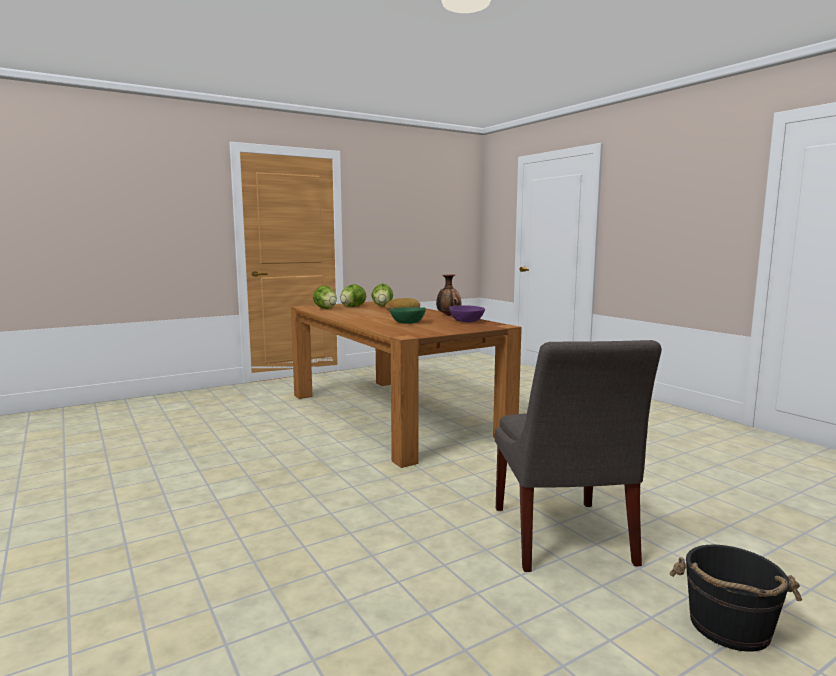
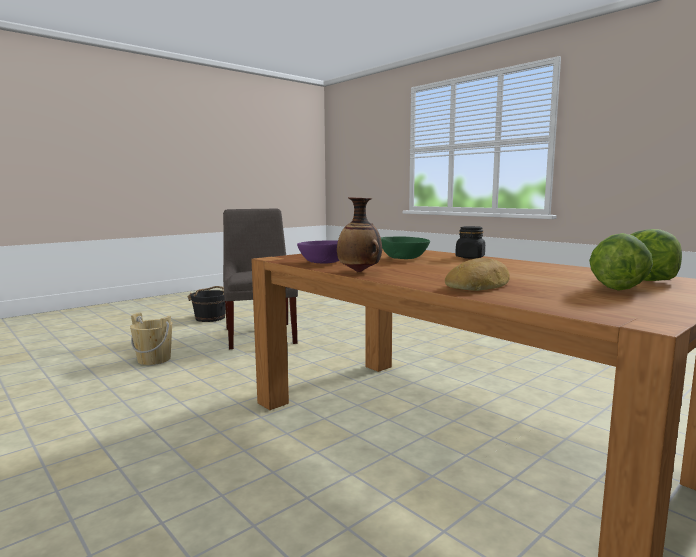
camera: 170 degrees right, 0 degrees up
(360, 322) = (470, 257): none -> black jar
(382, 306) = (564, 297): lettuce -> none
(672, 493) = (154, 359): none -> beige bucket

